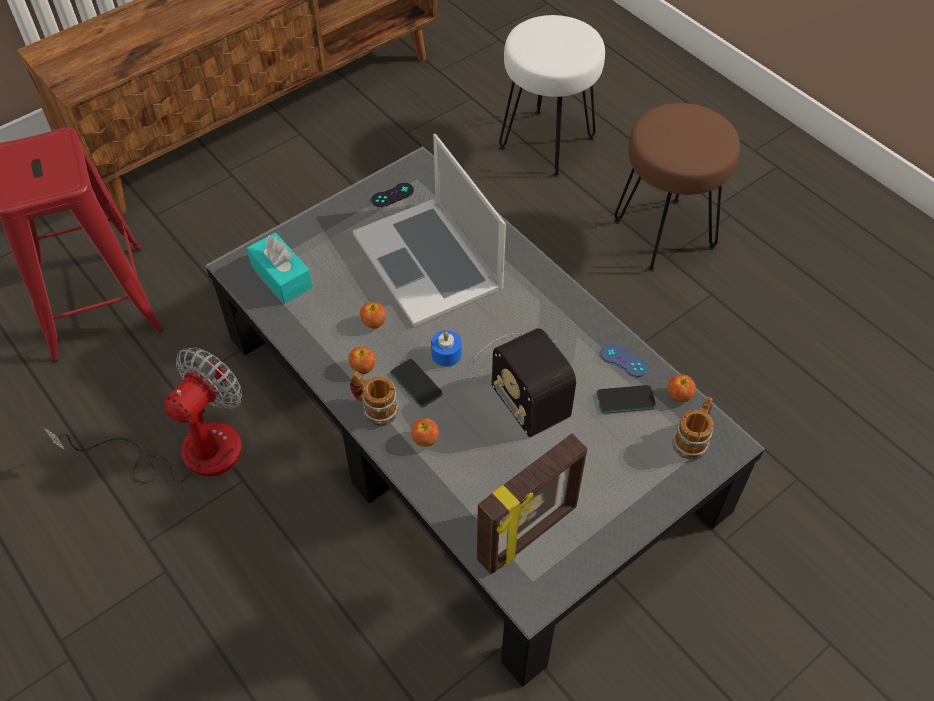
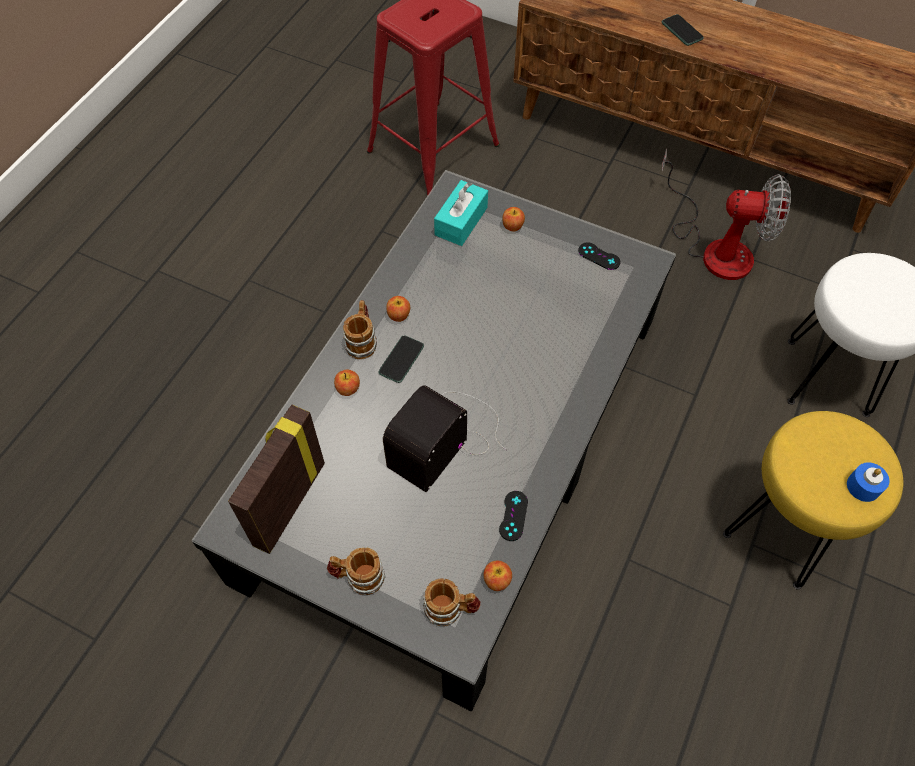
camera: 65 degrees right, 5 degrees up
(188, 451) = (332, 266): fan -> fan (715, 247)
(373, 322) = (449, 303): apple -> apple (512, 226)
(428, 260) = (540, 313): laptop -> none
(446, 354) = (444, 369): blue candle -> blue candle (863, 486)
(529, 534) = (288, 503): picture frame -> picture frame turned 90 degrees clockwise
(624, 360) = (513, 515): blue game controller -> black game controller
(625, 400) = (467, 533): phone -> phone (682, 31)
(633, 500) = (358, 577): none -> mug
(662, 234) = (782, 529): brown stool -> yellow stool

